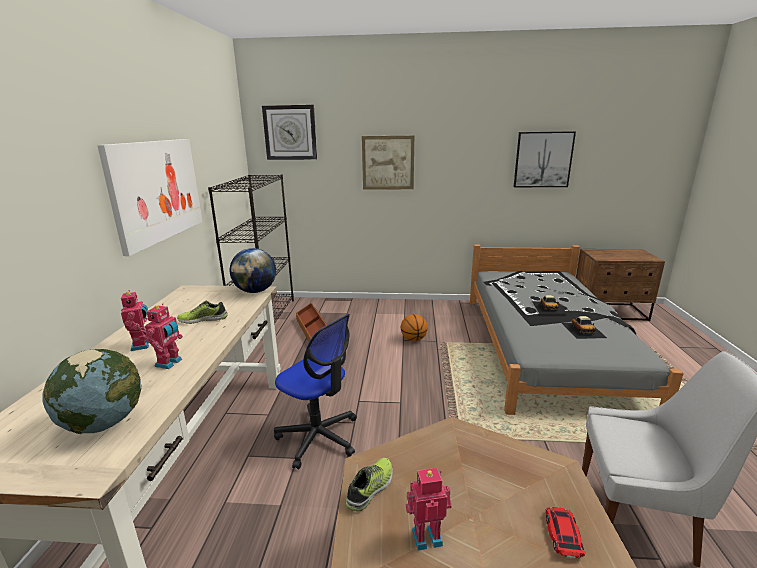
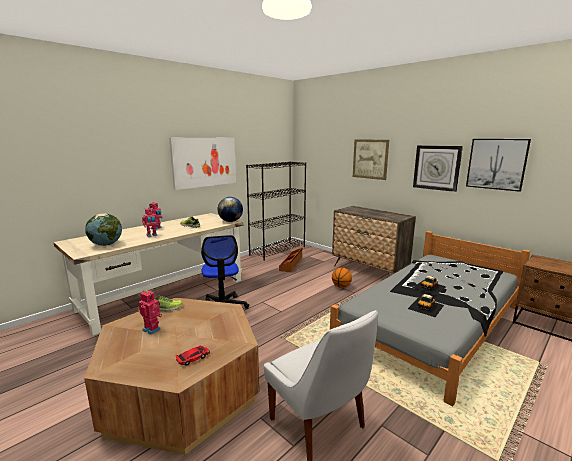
camera: 40 degrees right, 5 degrees down
(290, 132) = (315, 136): wall clock -> wall clock (436, 167)
(412, 309) = (369, 271): none -> dresser

